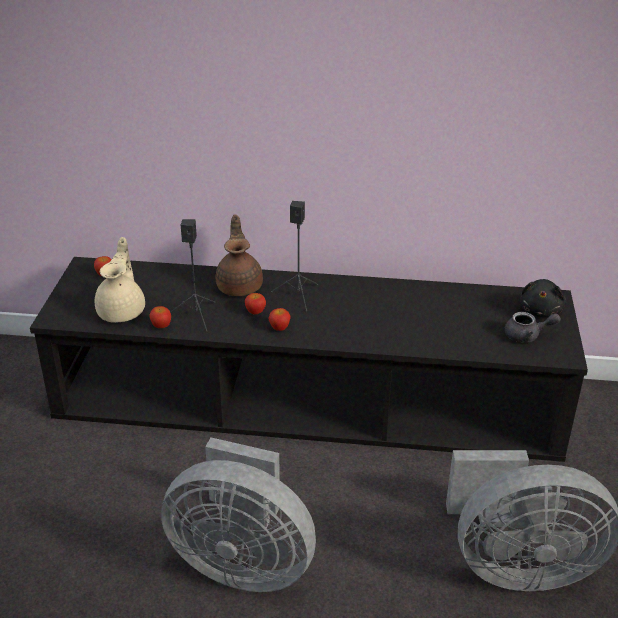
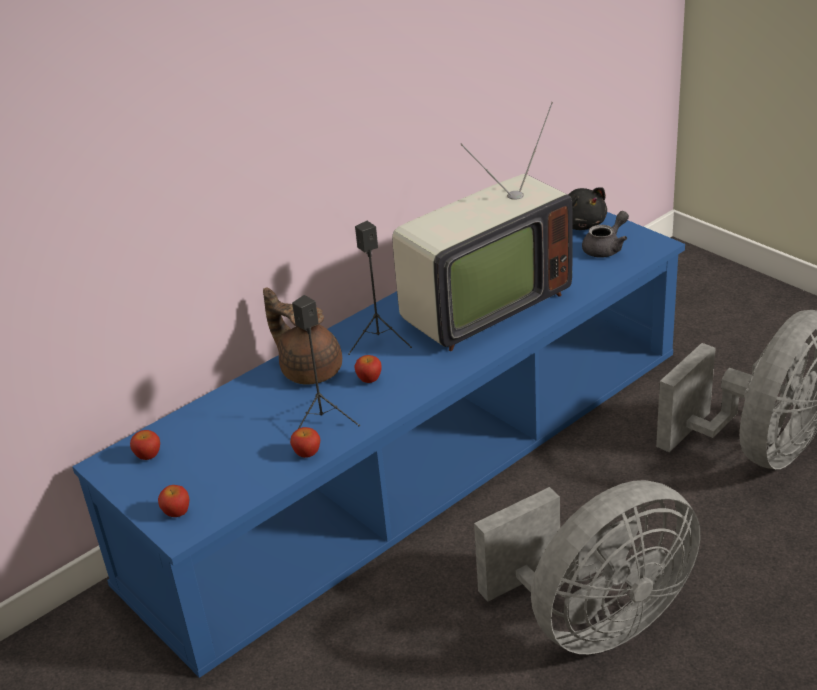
camera: 45 degrees left, 0 degrees up
(122, 311) = (241, 470): beige teapot -> none
(279, 327) = (416, 376): apple -> apple (176, 512)
(308, 399) = (417, 459): black tv stand -> blue tv stand
(383, 316) = (479, 307): none -> television

